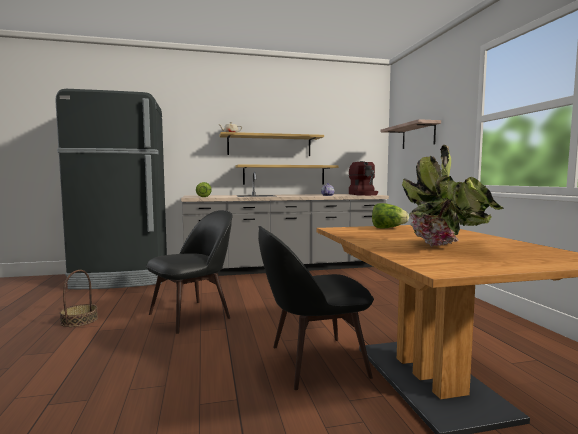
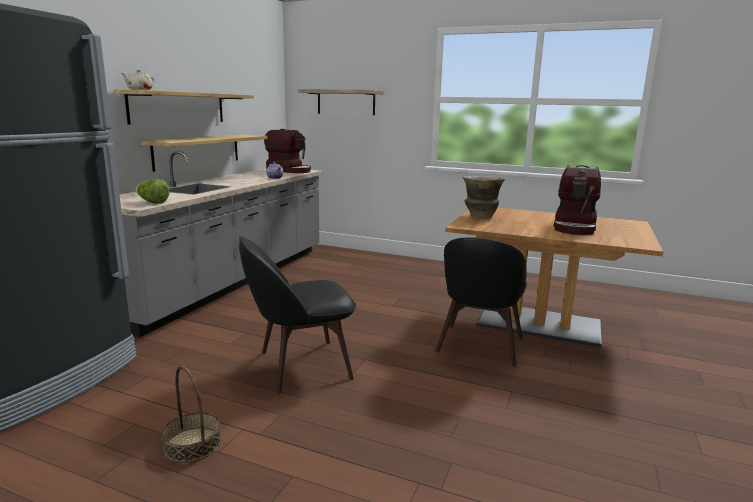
camera: 55 degrees left, 10 degrees up
(192, 315) = (300, 366): black chair -> black chair turned 105 degrees counterclockwise
(388, 228) = (480, 217): lettuce -> vase
(449, 246) = (575, 227): potted plant -> coffee machine

